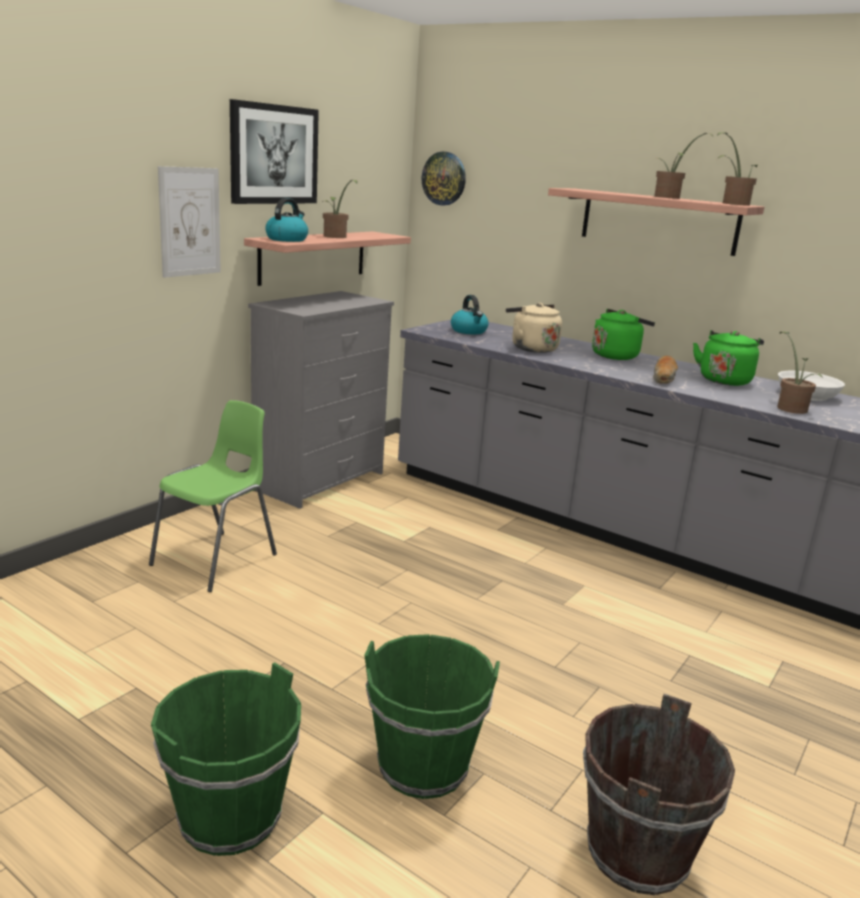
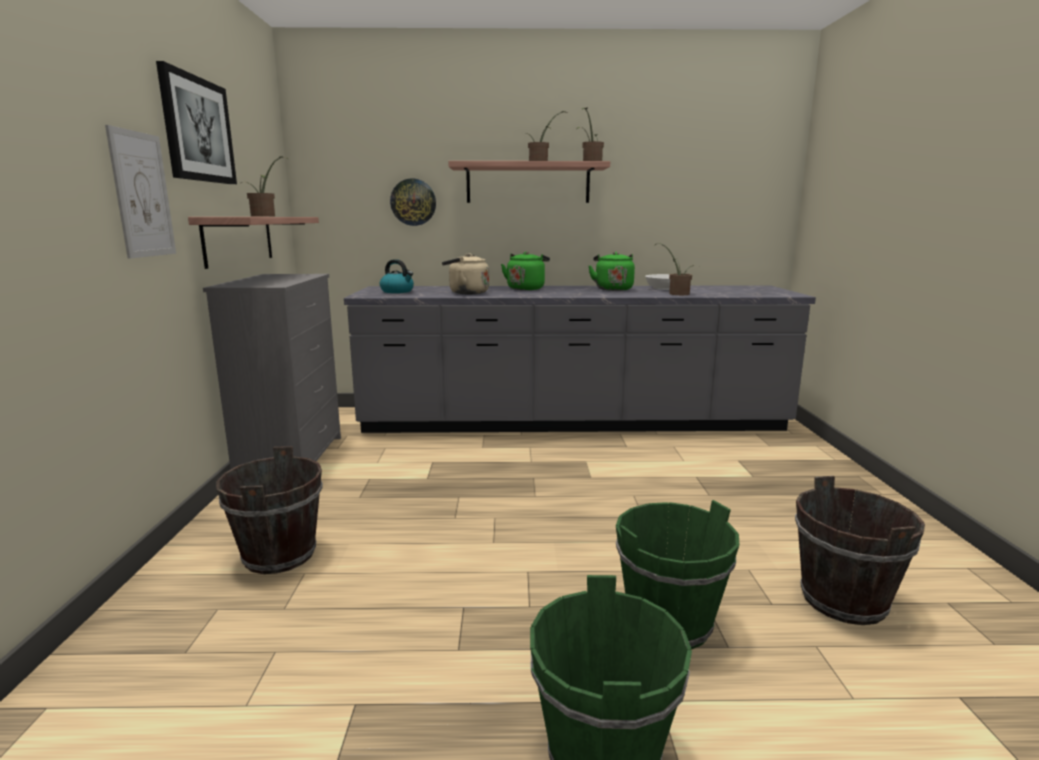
camera: 35 degrees left, 5 degrees down
(217, 560) = (280, 555): green chair -> brown bucket
(287, 239) = (234, 216): kettle -> none
(444, 178) = (324, 166): wall clock -> wall clock (413, 202)
(664, 378) = (583, 293): bread -> none

